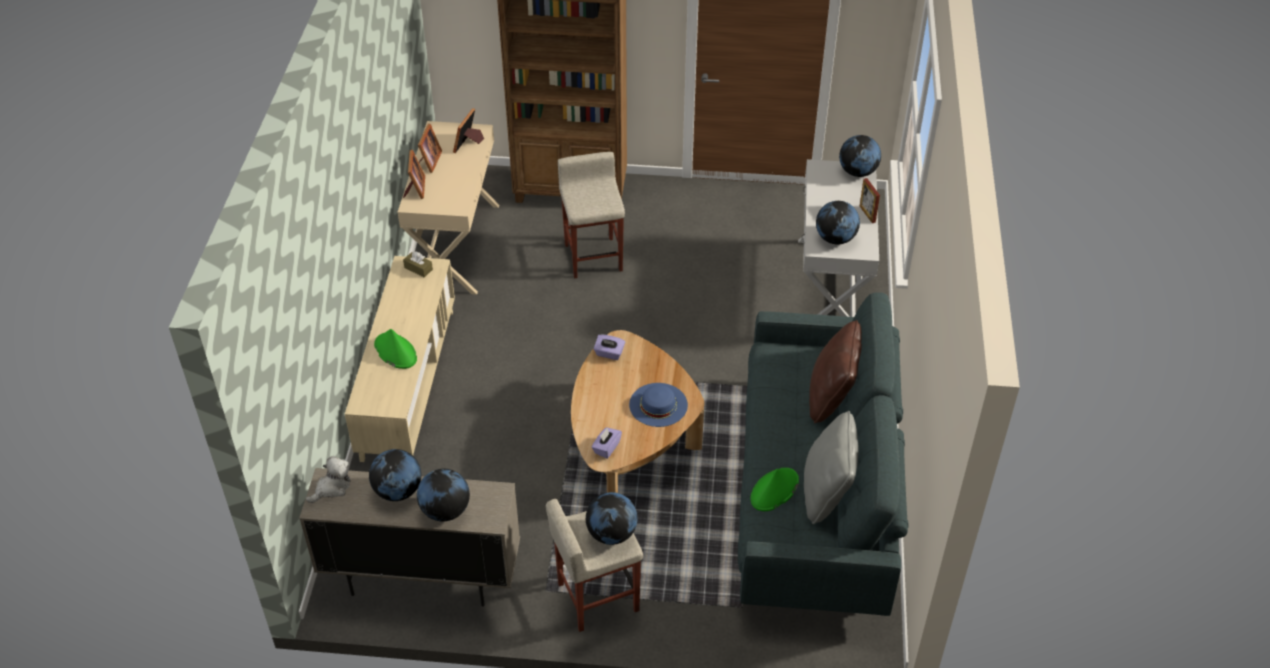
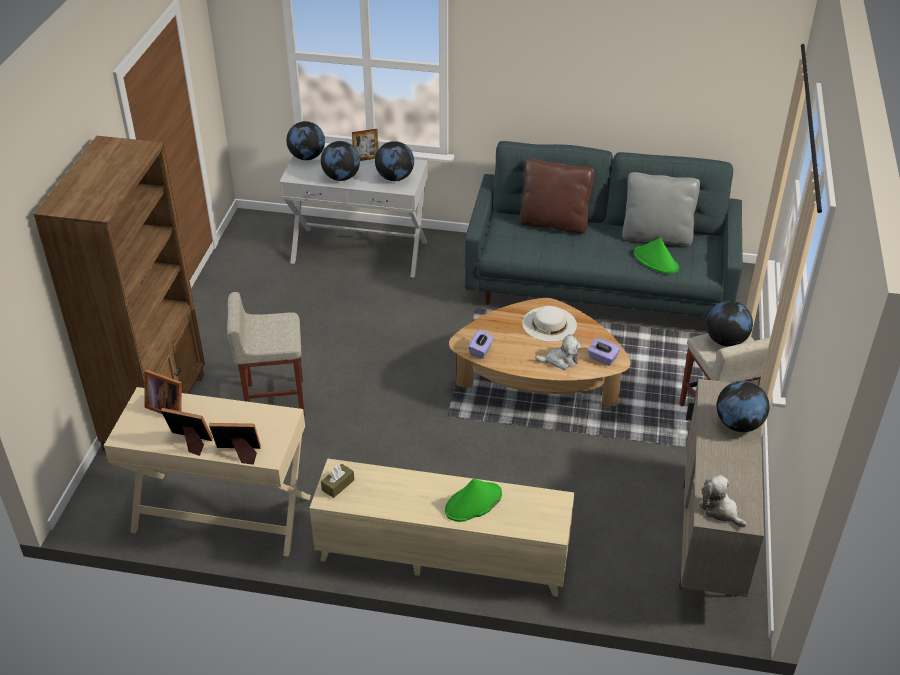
camera: 85 degrees left, 5 degrees down
(398, 491) = (718, 458): globe -> globe (341, 177)
(600, 414) = (560, 360): none -> plush toy
(658, 404) = (549, 324): blue hat -> white hat

